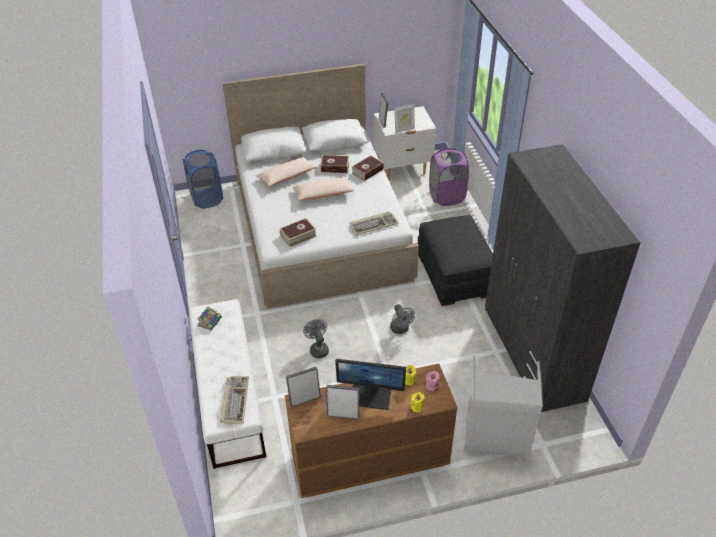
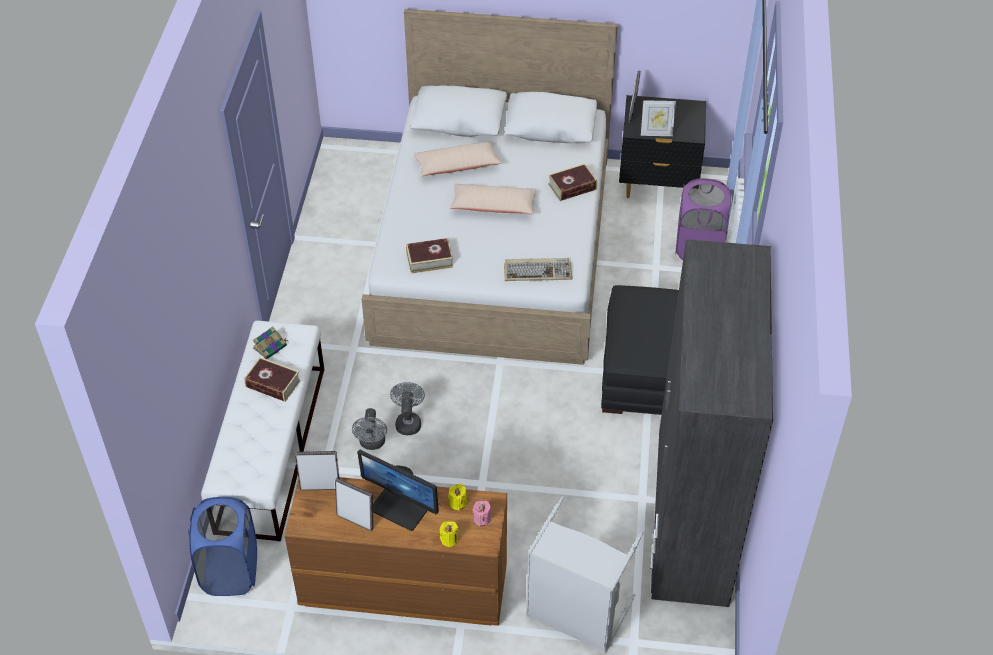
camera: 20 degrees right, 5 degrees up
(206, 198) = (360, 160): blue laundry basket -> blue laundry basket (230, 571)
(234, 400) = (254, 459): keyboard -> none
(335, 167) = (530, 168): book -> book (273, 384)
(400, 329) = (529, 428): grey fan -> grey fan (372, 443)
(402, 169) = (657, 186): white nightstand -> black nightstand

